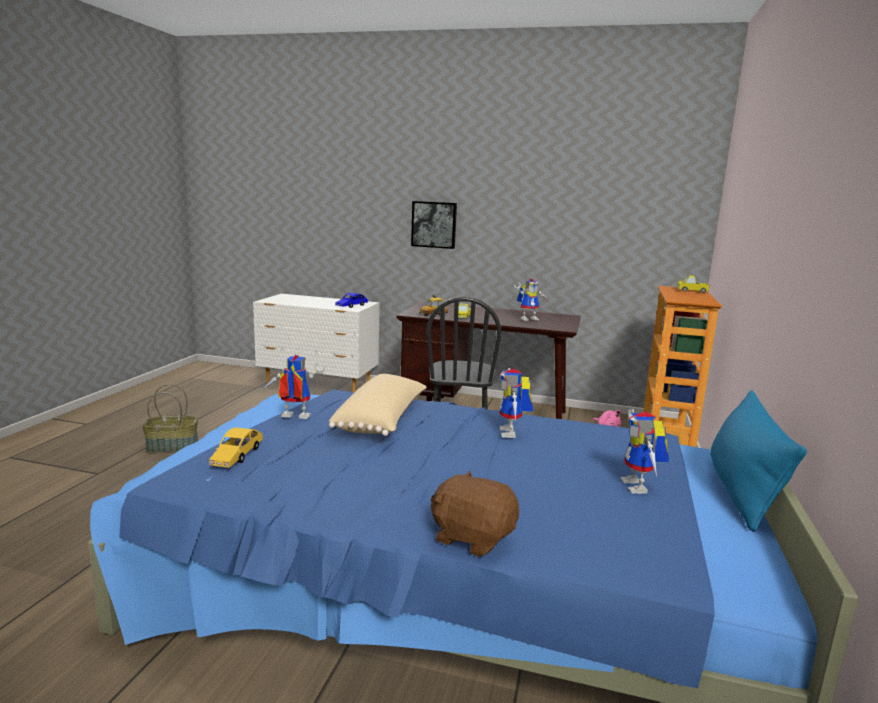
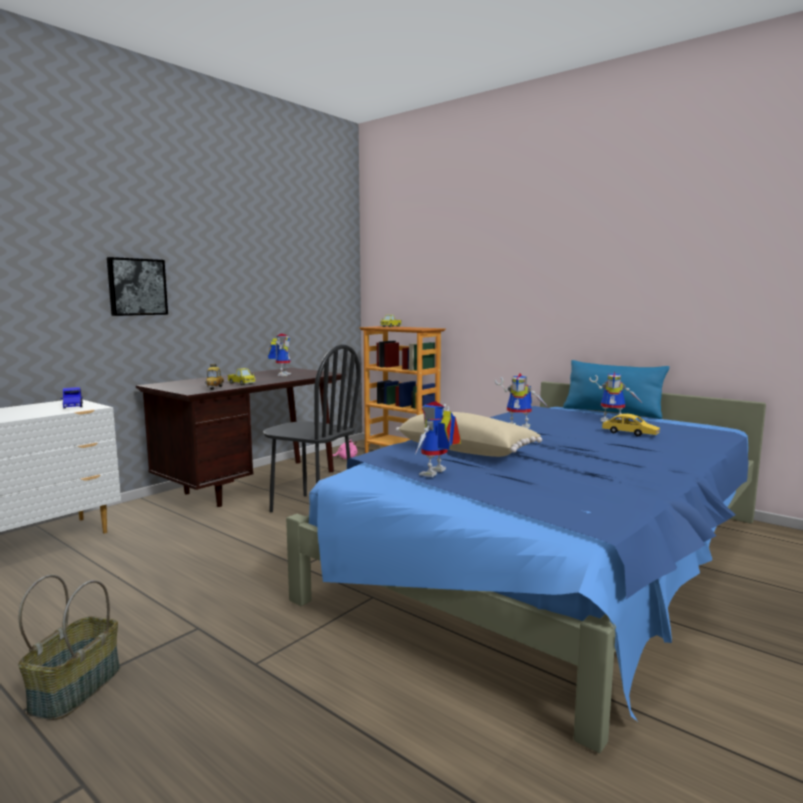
camera: 65 degrees left, 5 degrees down
(237, 456) = (532, 498): yellow toy car -> yellow toy car (630, 433)
(472, 537) = (688, 455): brown plush toy -> none

